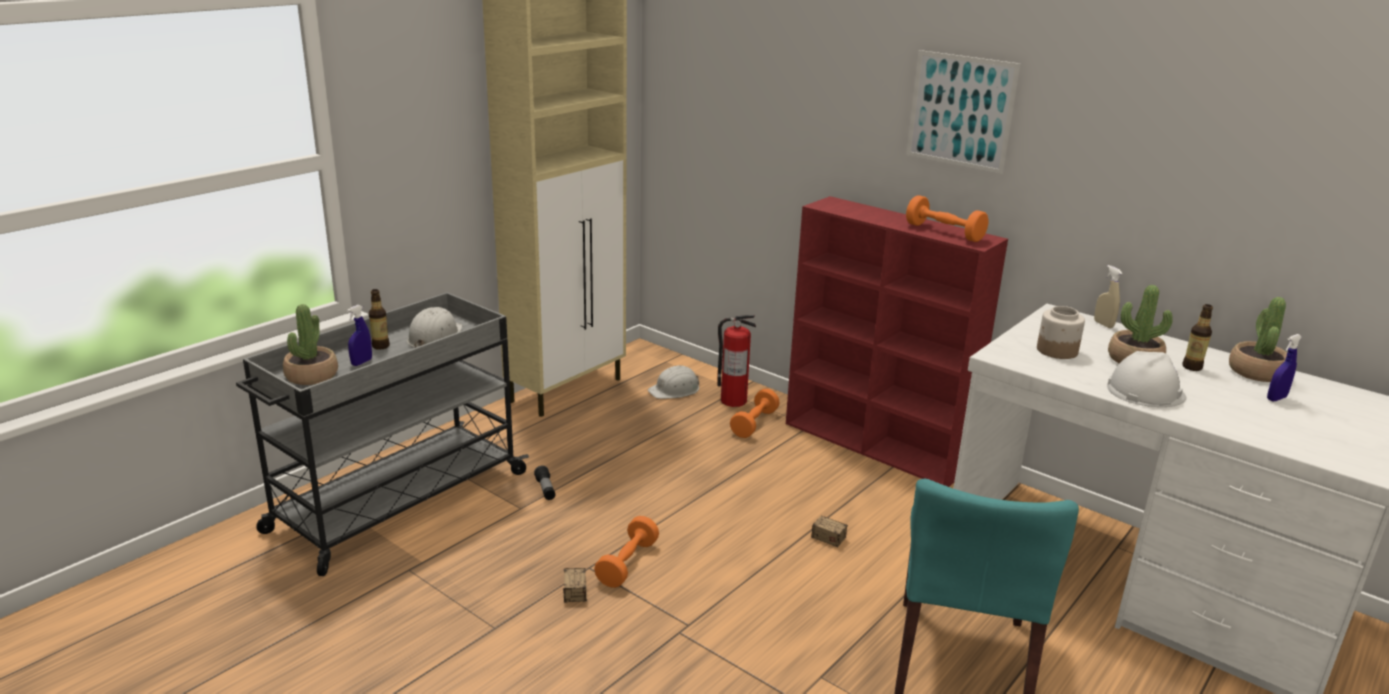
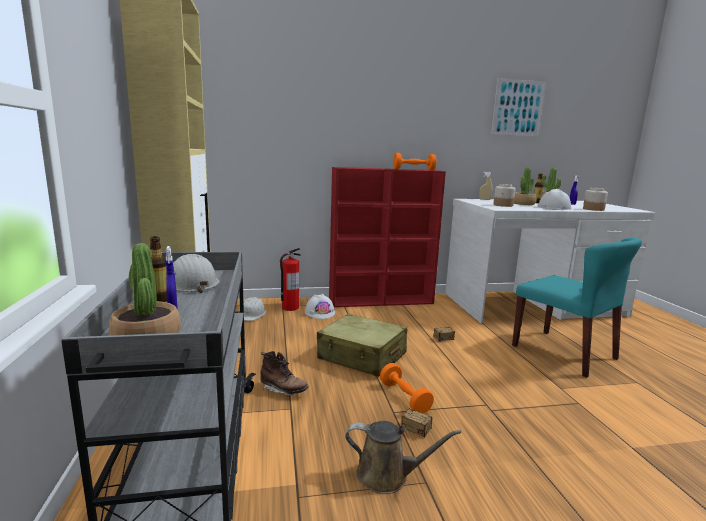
camera: 50 degrees left, 10 degrees down
(481, 603) = (387, 475): none -> brown watering can
(545, 489) = (283, 390): flashlight -> brown boot
(681, 501) = (362, 356): none -> beige suitcase
(754, 424) = (320, 312): orange dumbbell -> white hard hat
(960, 111) = (402, 108): picture -> picture (518, 108)
(1235, 427) = (593, 209): none -> jar

